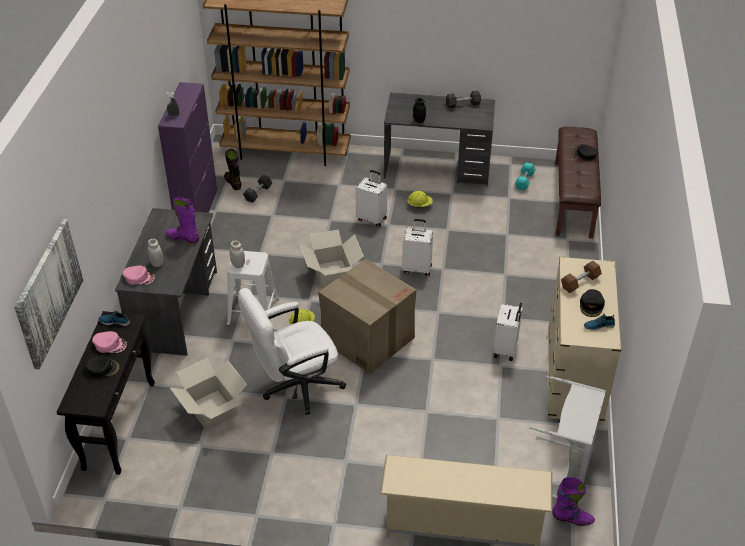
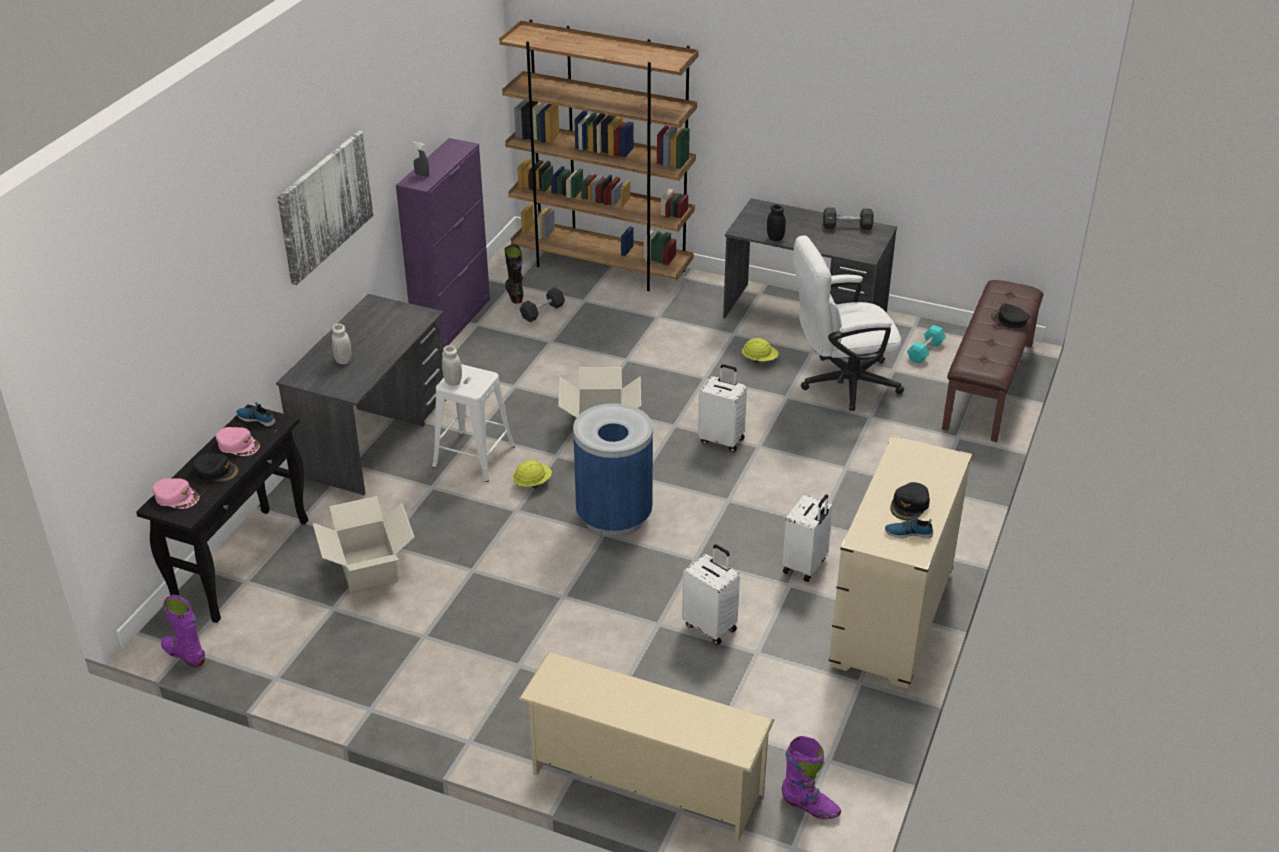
camera: 15 degrees right, 5 degrees down
(49, 292) = (149, 347): picture -> picture (325, 206)
(139, 277) = (313, 373): pink cap -> pink cap (176, 497)
(183, 238) = (391, 335): purple boot -> purple boot (184, 654)
(295, 387) = (489, 560): white office chair -> white office chair (840, 383)
(367, 339) = (614, 517): cardboard box -> blue trash can
(372, 218) = (685, 367): white suitcase -> white suitcase (711, 626)
(565, 473) = (825, 743): grey laundry basket -> none
(580, 282) = (906, 473): brown dumbbell -> none

